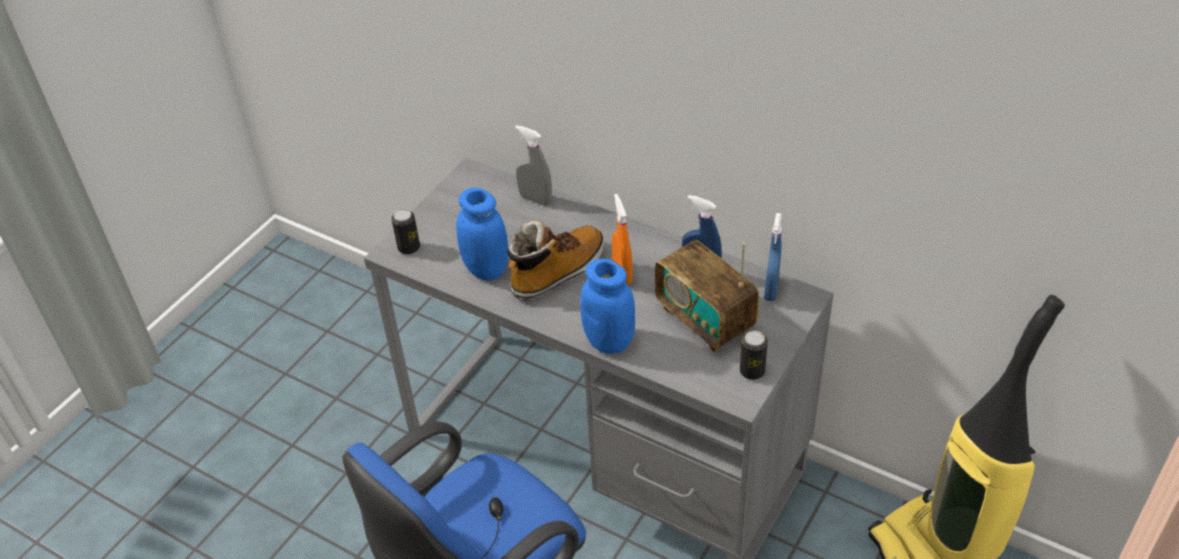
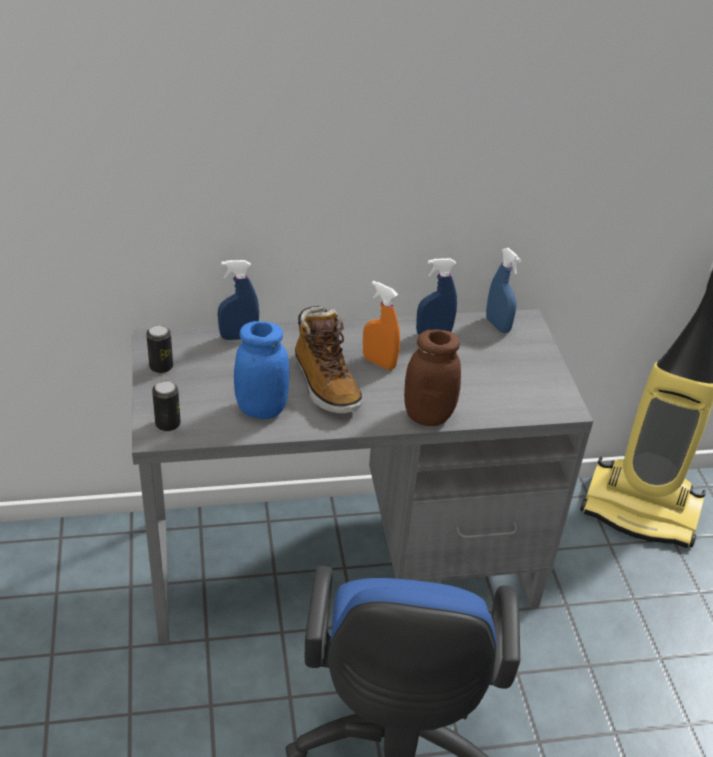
camera: 45 degrees left, 5 degrees down
(535, 199) = (238, 337): grey spray bottle -> blue spray bottle
(558, 272) = (325, 384): boot -> boot turned 150 degrees clockwise
(609, 341) = (428, 415): blue jar -> brown jar
(705, 320) = (478, 366): radio -> none
(752, 371) = (552, 386): can -> can (161, 367)

